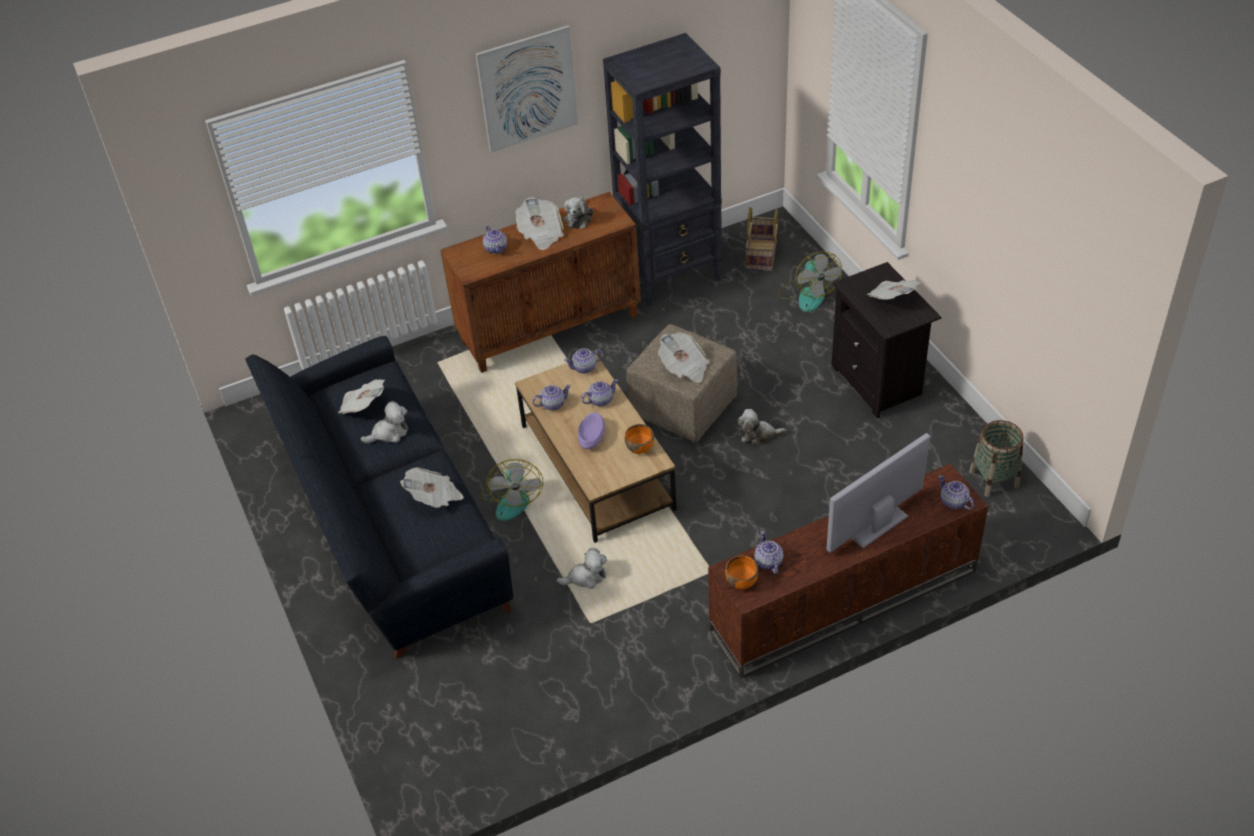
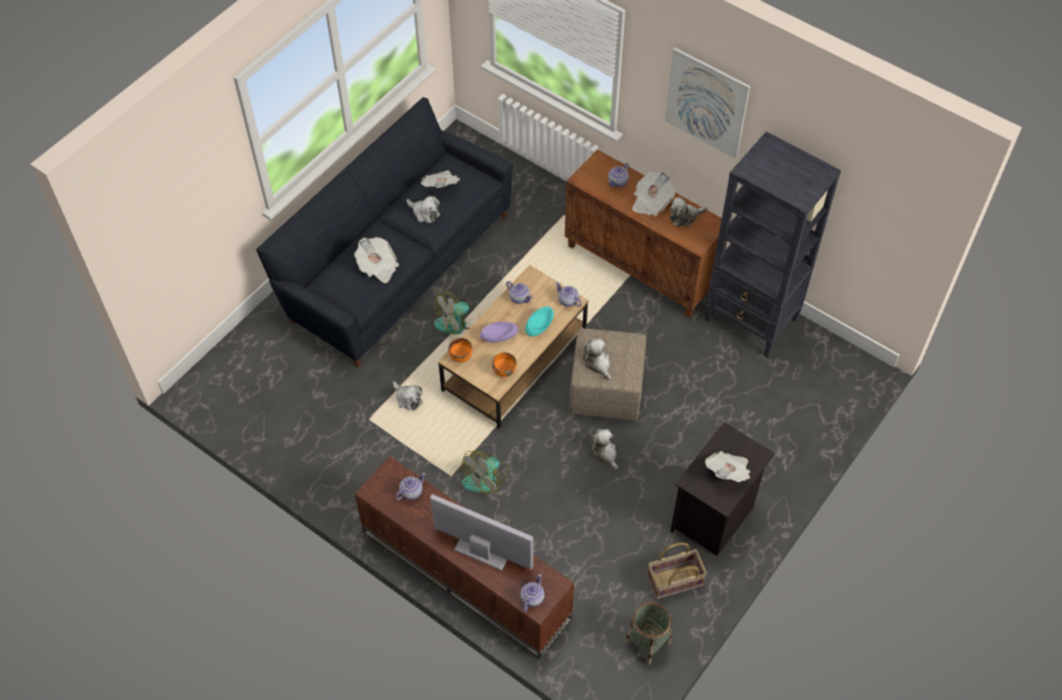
camera: 60 degrees right, 10 degrees up
(600, 400) = (539, 325): teapot -> turquoise bowl
(684, 367) = (598, 364): newspaper -> plush toy
(742, 581) = (385, 482): orange bowl -> orange bowl (461, 356)
(762, 255) = (817, 376): basket -> basket (674, 582)
(807, 294) = (789, 427): fan -> fan (486, 477)

